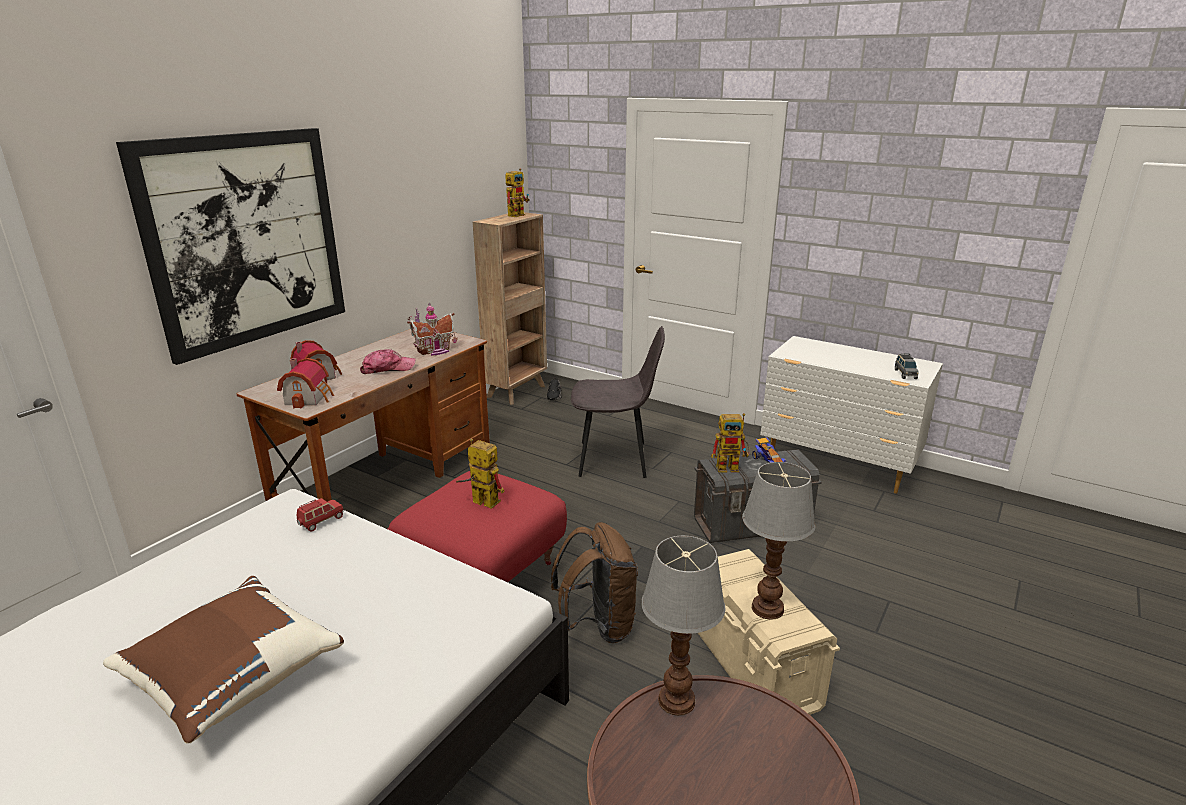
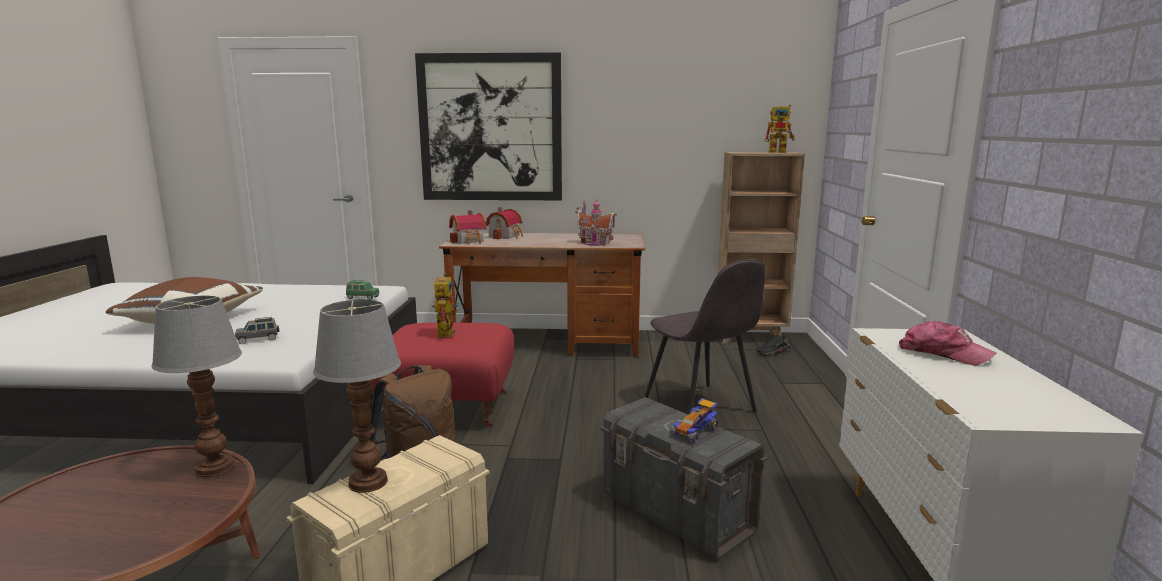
camera: 60 degrees right, 10 degrees down
(321, 521) = (362, 298): red toy car -> green toy car
(387, 368) = (542, 242): cap -> cap (943, 354)
(732, 467) = (652, 415): toy robot -> none
(905, 374) = (994, 406): grey toy car -> grey toy car (258, 339)

